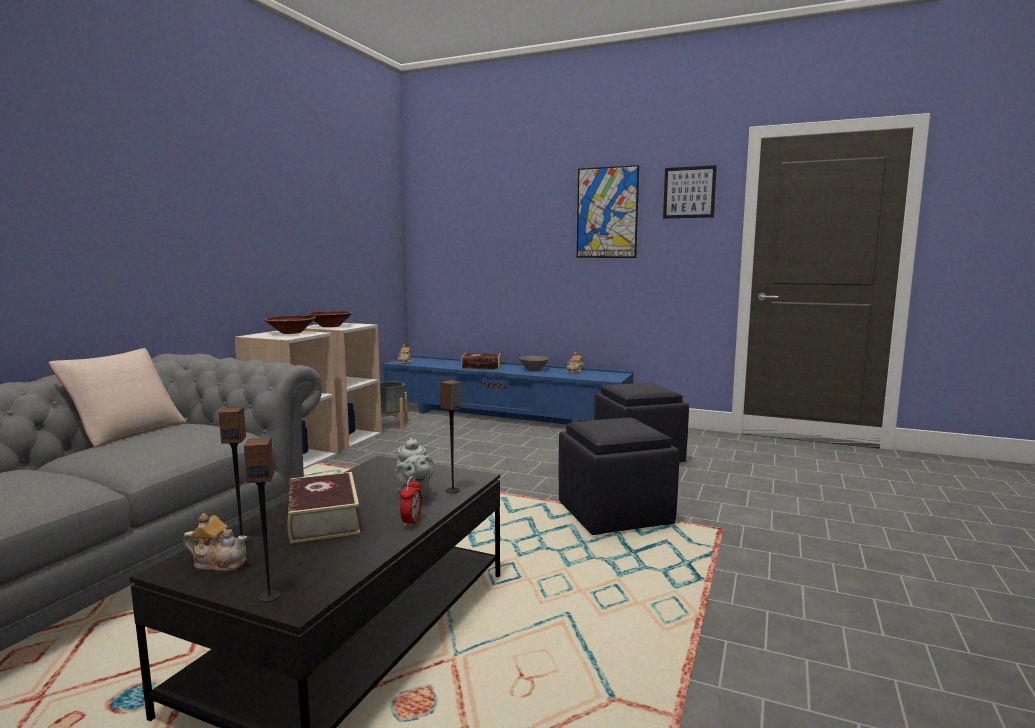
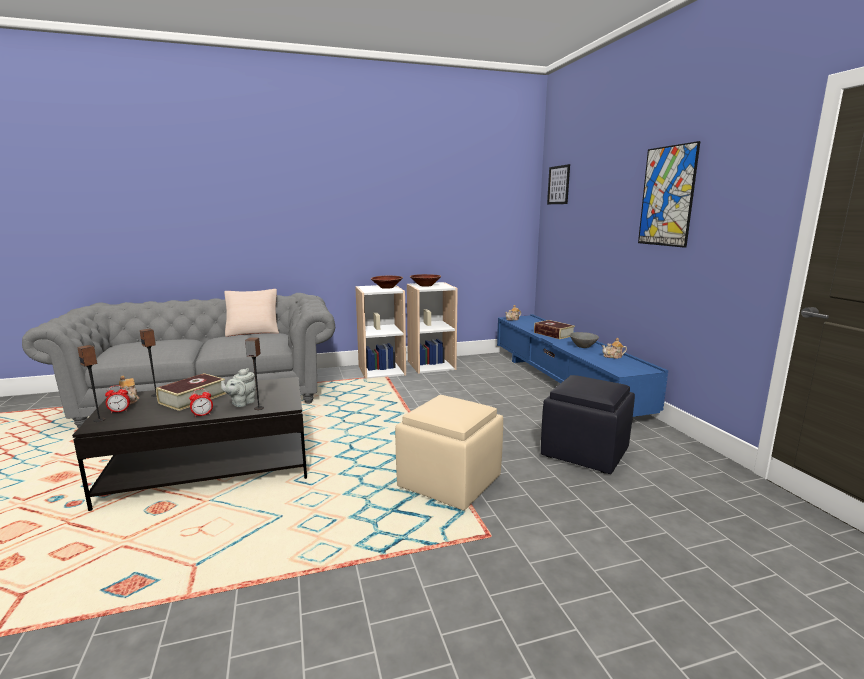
camera: 50 degrees right, 5 degrees up
(260, 575) = (119, 411): none -> alarm clock
(390, 425) = (475, 365): grey planter -> none
(614, 515) = (448, 482): black ottoman -> beige ottoman
(689, 192) = (746, 171): picture -> picture (558, 185)

